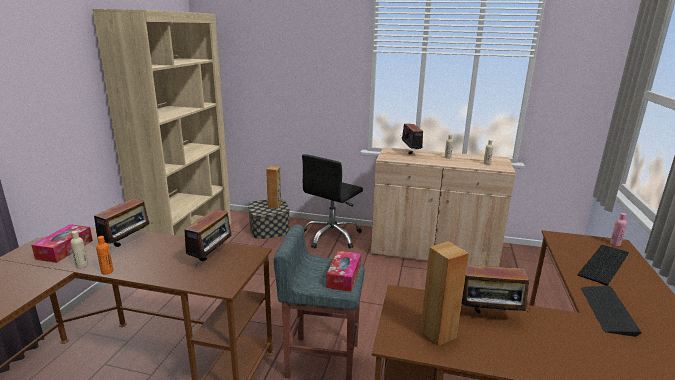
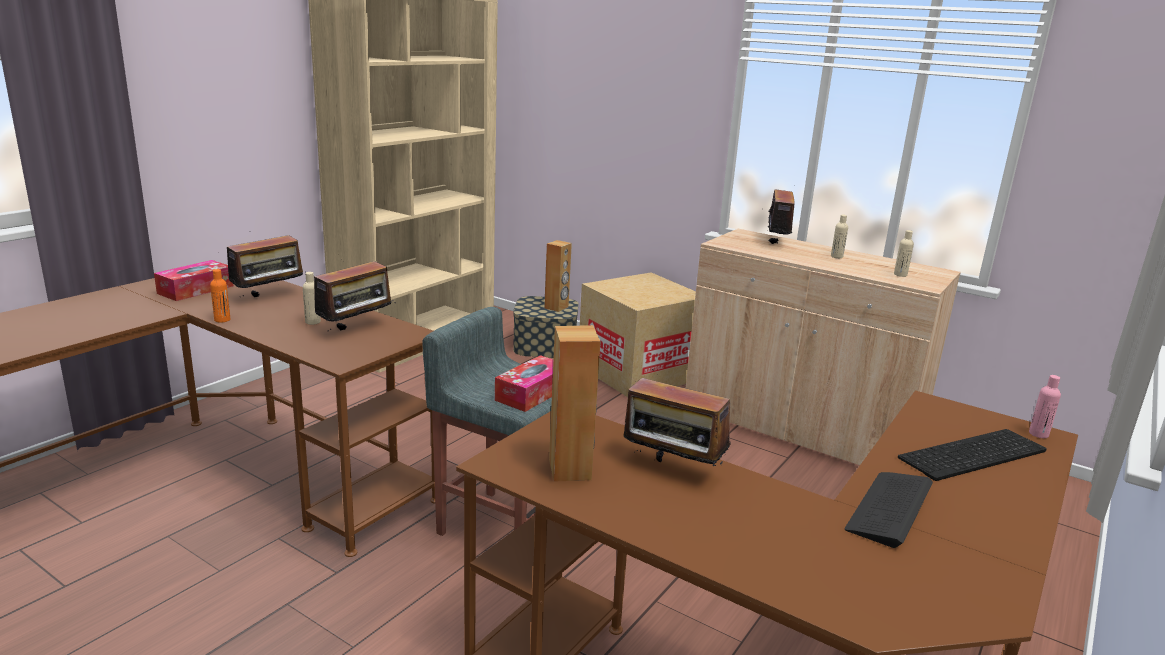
camera: 20 degrees right, 0 degrees up
(82, 265) = (200, 309): beige bottle -> beige bottle (312, 322)
(332, 236) = (637, 372): black office chair -> cardboard box

